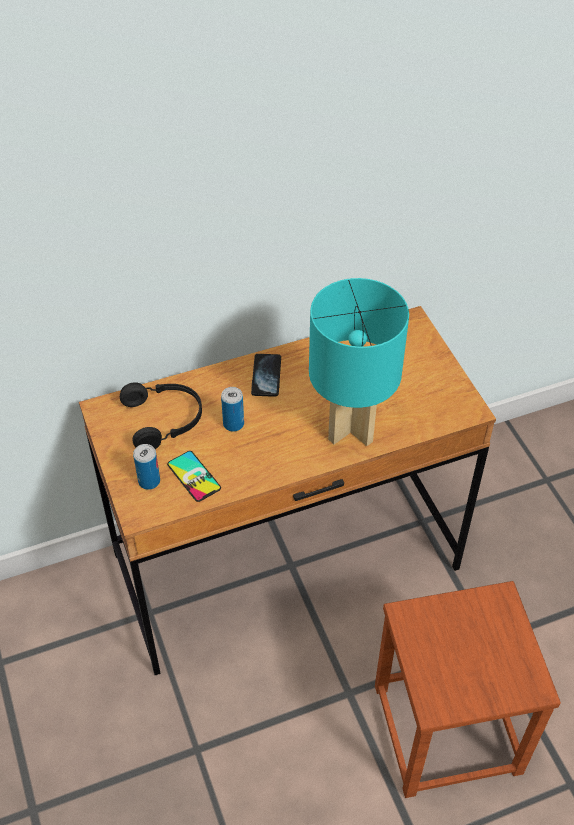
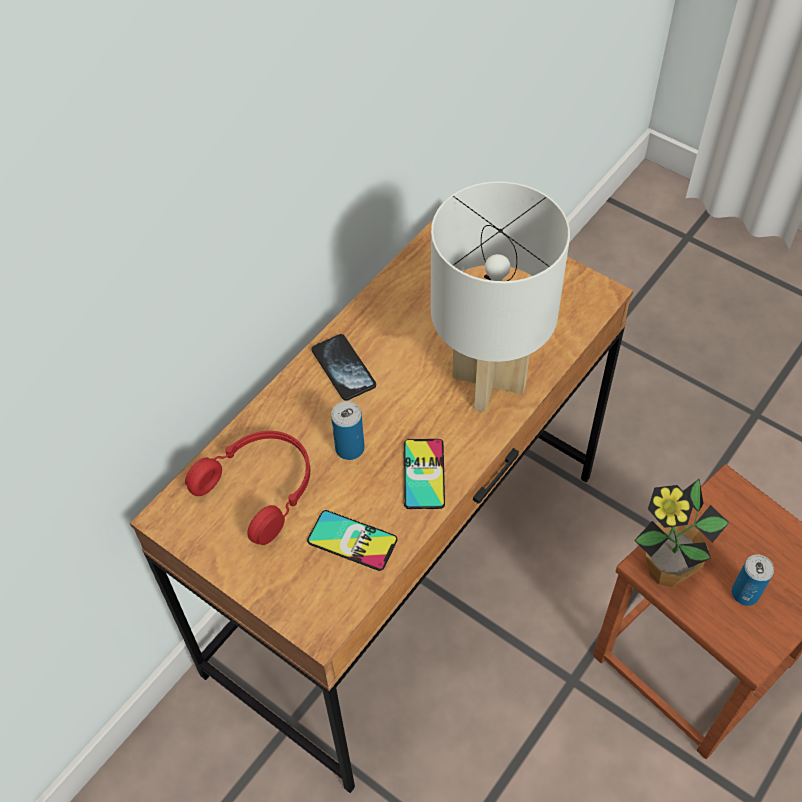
camera: 30 degrees left, 5 degrees up
(149, 481) = (301, 577): can -> can (745, 593)
(165, 420) = (261, 488): black headphones -> red headphones
(266, 461) = (423, 474): none -> phone
(352, 428) = (490, 381): turquoise table lamp -> white table lamp
(415, 624) = (666, 570): none -> potted plant

